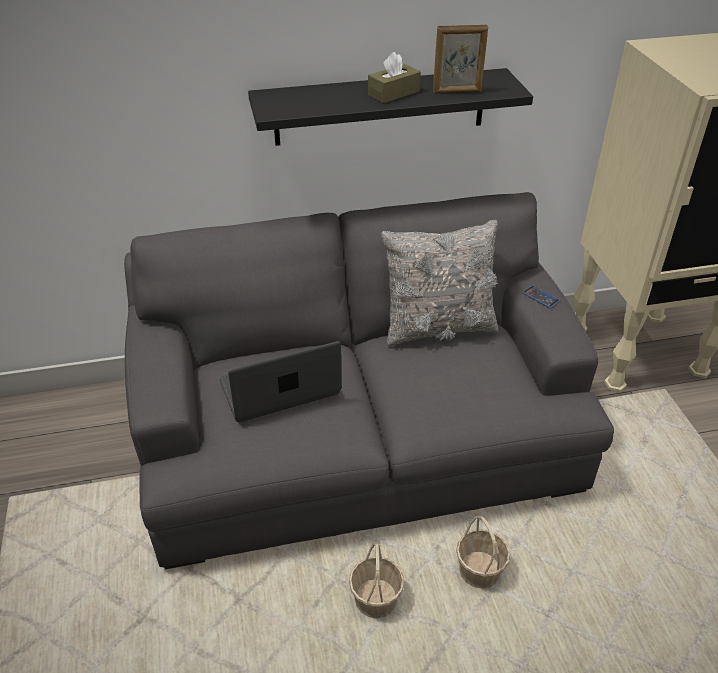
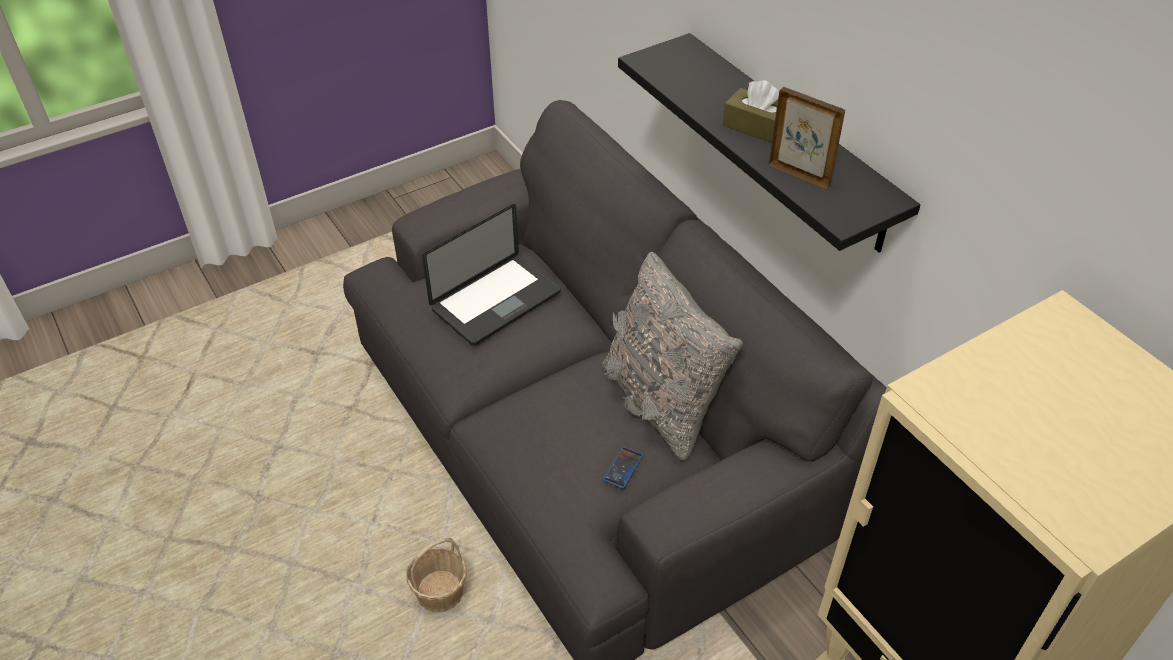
camera: 70 degrees right, 5 degrees up
(280, 388) = (496, 301): laptop -> laptop turned 90 degrees clockwise
(376, 599) = (380, 511): basket -> none
(457, 92) = (799, 174): picture frame -> picture frame turned 150 degrees clockwise
(540, 297) = (742, 477): phone -> phone (623, 468)

